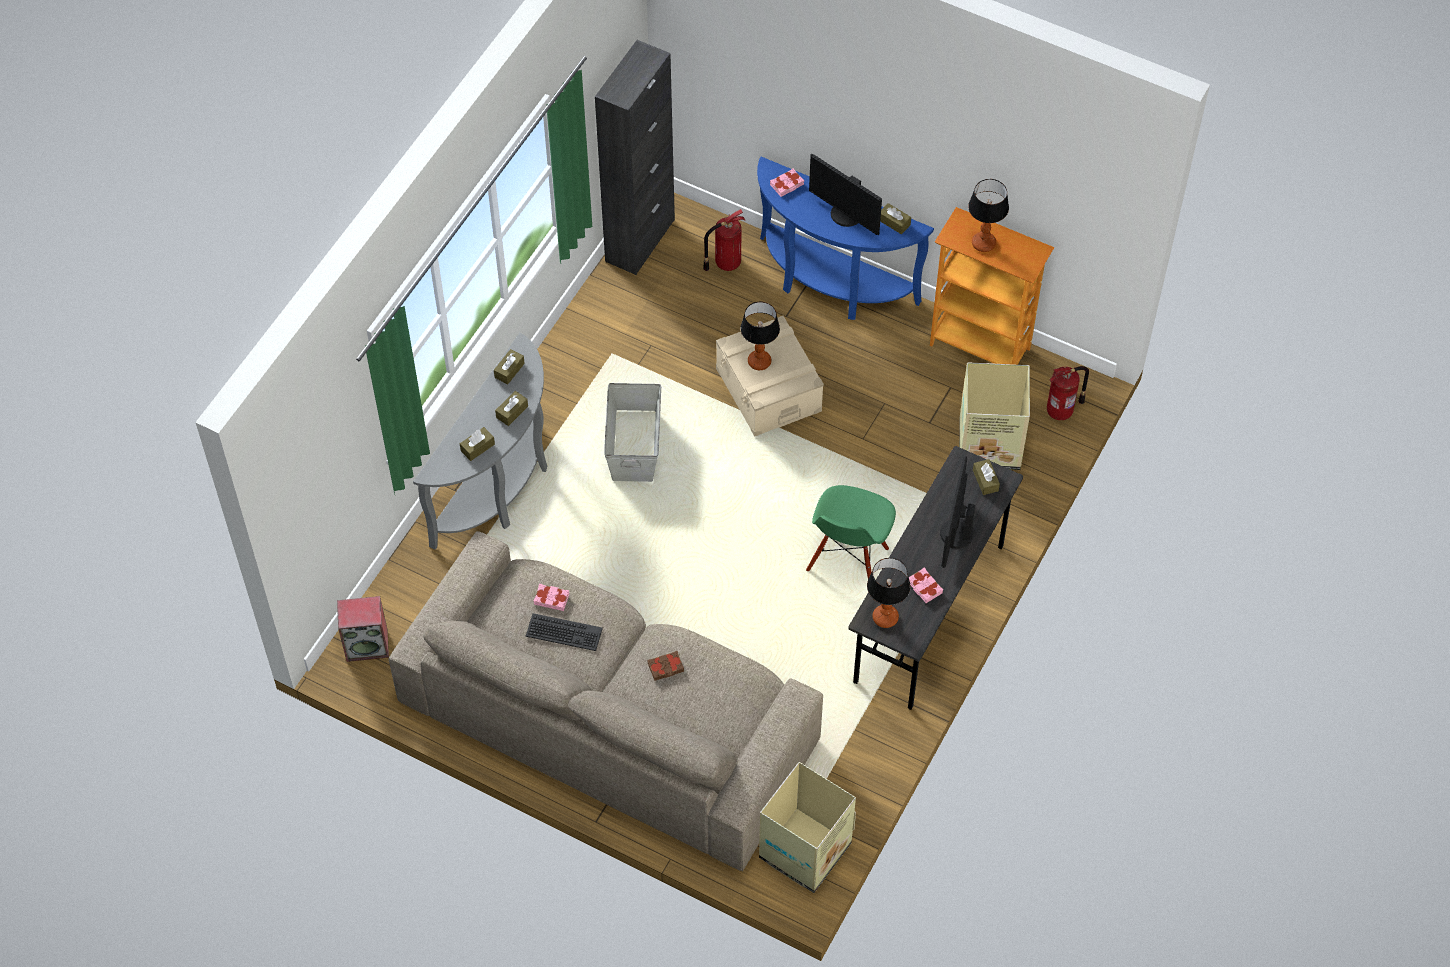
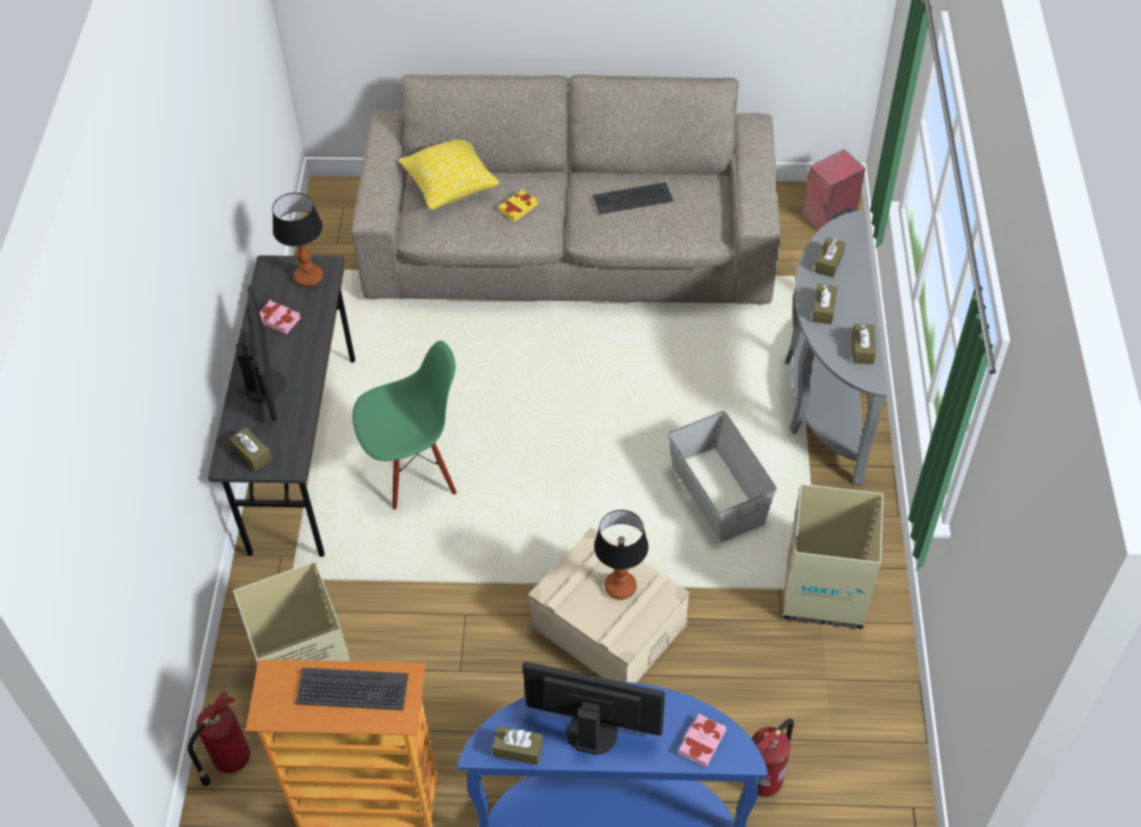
camera: 155 degrees right, 5 degrees down
(551, 599) = (665, 220): pink book -> none
(640, 240) = (895, 760): black cabinet -> none
(666, 668) = (518, 208): brown book -> yellow book
(712, 718) = (450, 188): none -> yellow pillow
(803, 852) = (337, 216): cardboard box -> cardboard box (824, 589)
(848, 561) = (415, 470): green chair -> green chair turned 75 degrees clockwise
(984, 243) = (352, 690): table lamp -> keyboard

